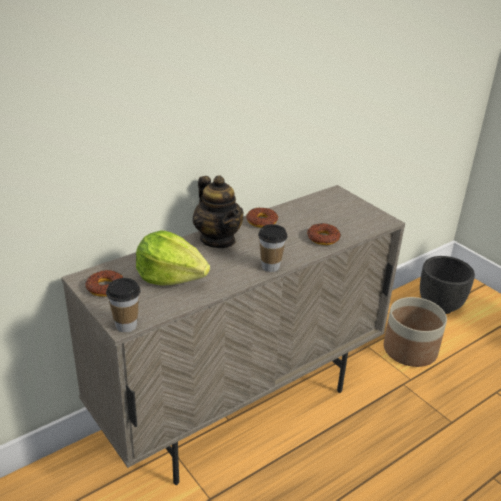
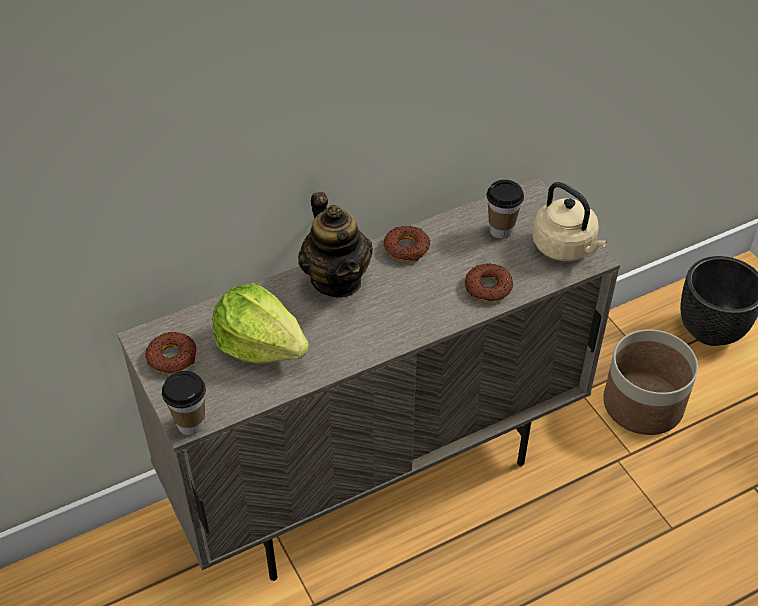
camera: 10 degrees right, 15 degrees up
(270, 266) = (400, 336): cup -> cup (501, 230)
(367, 216) = (566, 248): none -> beige kettle

